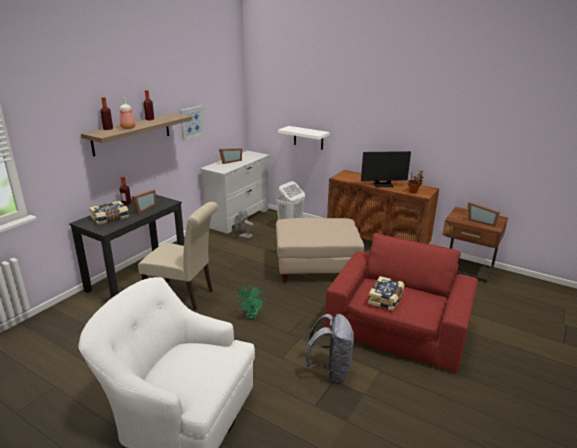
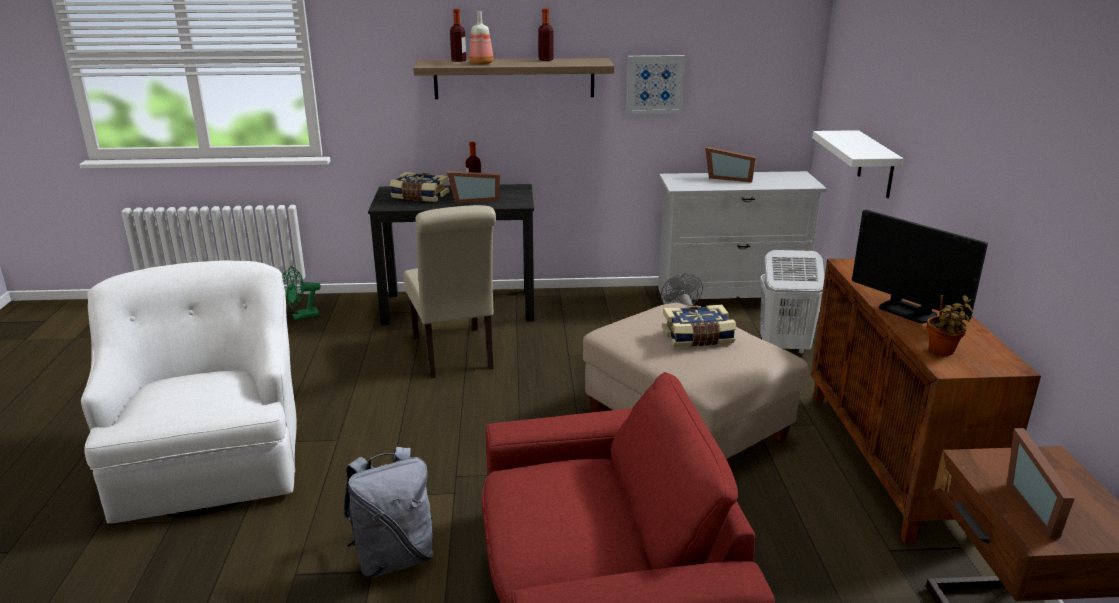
camera: 55 degrees right, 0 degrees up
(252, 316) = (466, 426): green fan -> green fan (301, 316)
(386, 299) = (538, 498): book -> book (698, 337)

